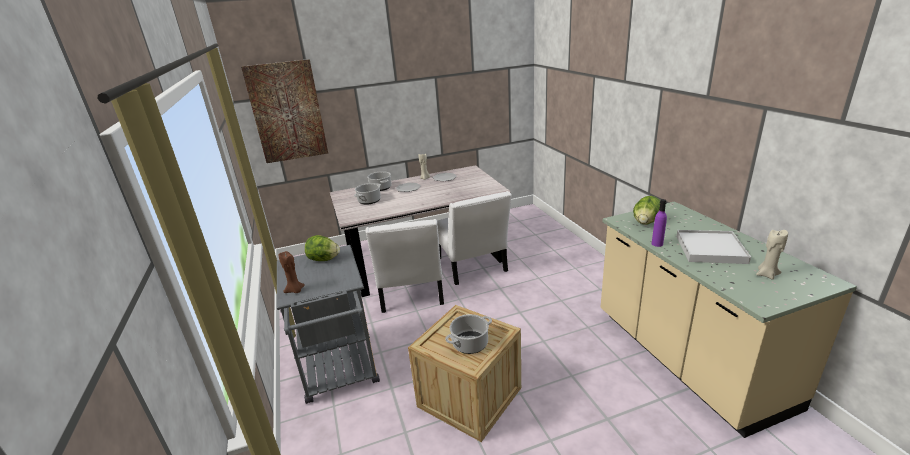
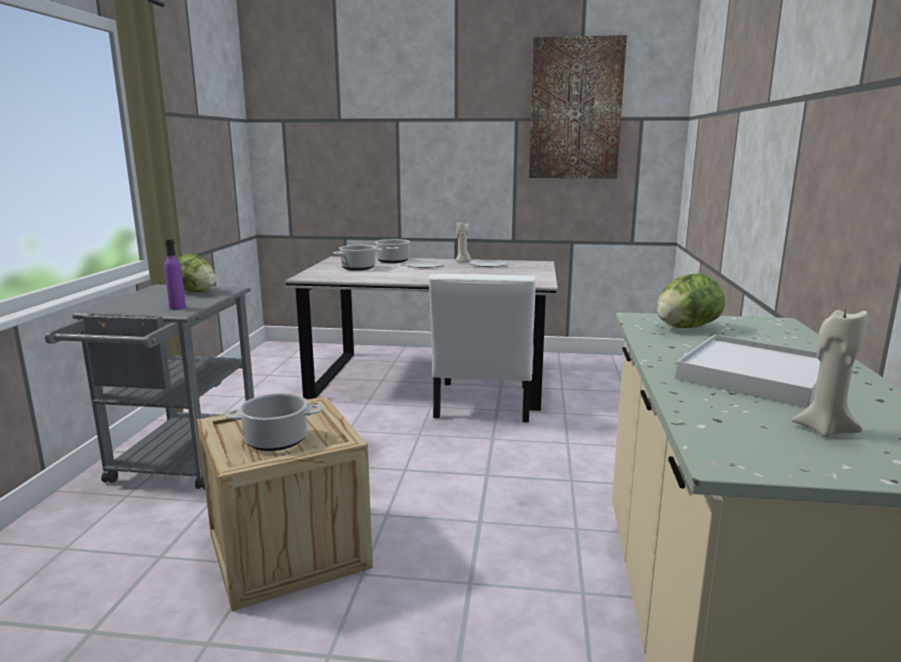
camera: 25 degrees right, 10 degrees down
(287, 112) = (305, 142): picture -> picture (575, 109)
(295, 290) = (116, 306): brown candle -> none
(411, 294) = (364, 412): white chair -> none
(657, 244) = (655, 350): purple bottle -> purple bottle (177, 308)

